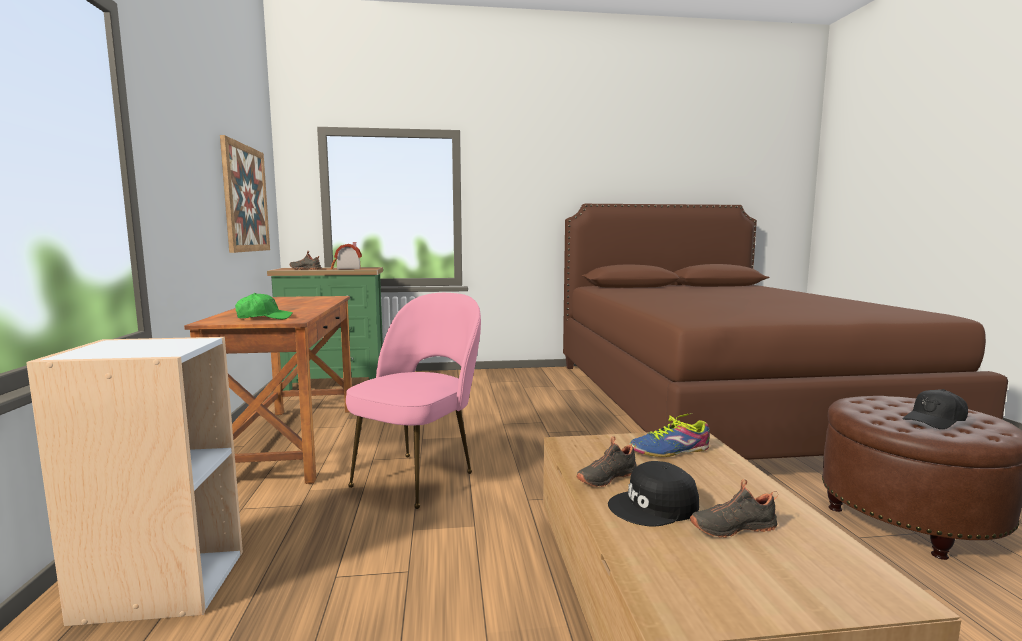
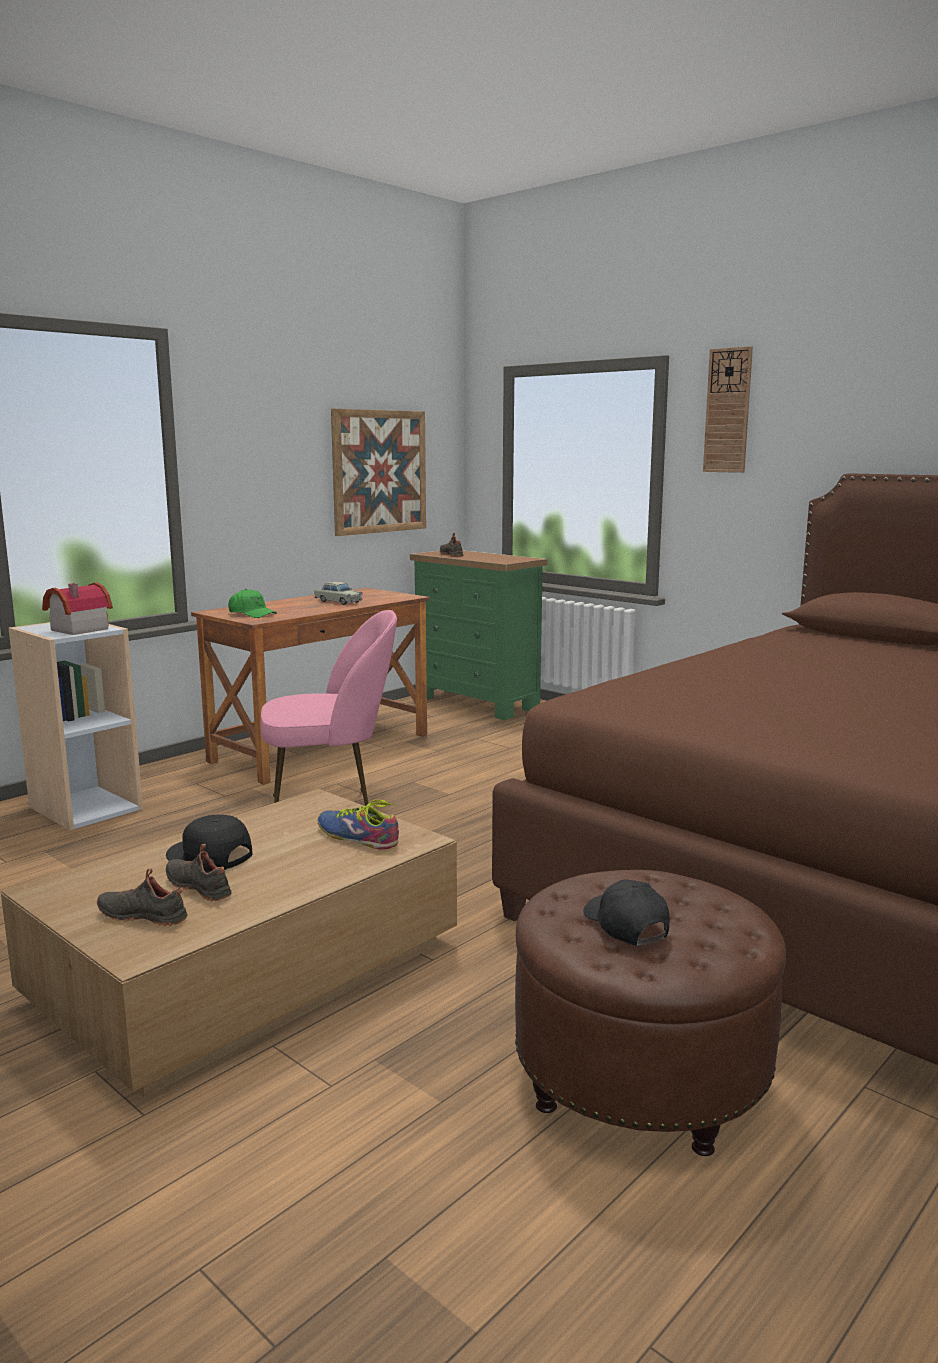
camera: 50 degrees right, 5 degrees up
(297, 304) = (338, 601): none -> beige toy car
(346, 268) = (491, 558): toy house -> toy house (76, 629)
(505, 167) = (728, 410): none -> wall clock
(606, 477) = (250, 828): black shoe -> black shoe (144, 915)
(935, 420) = (626, 925): black cap -> black cap turned 45 degrees clockwise

